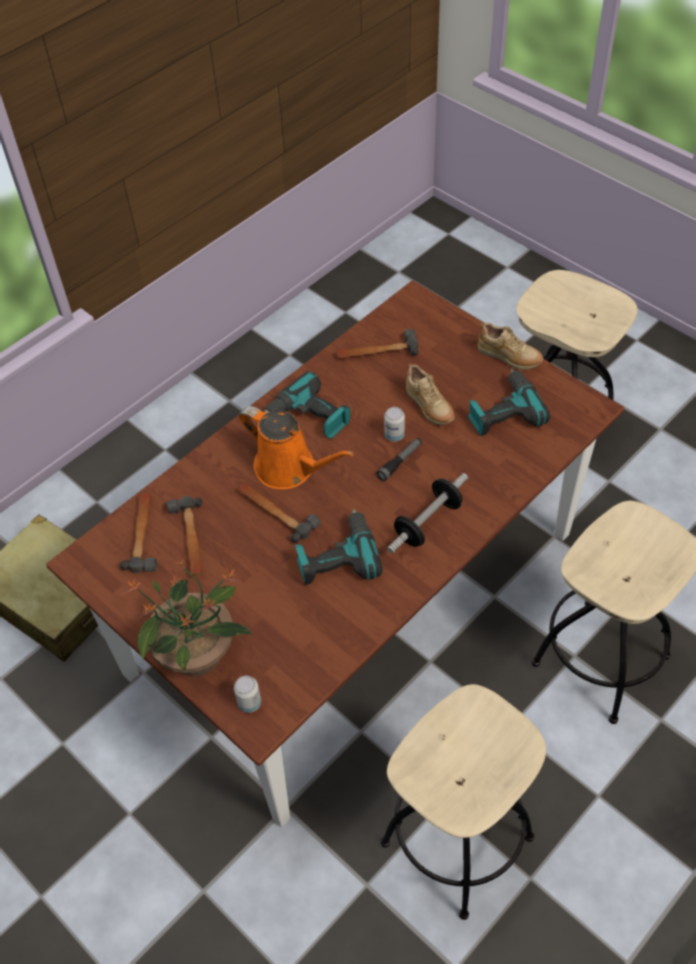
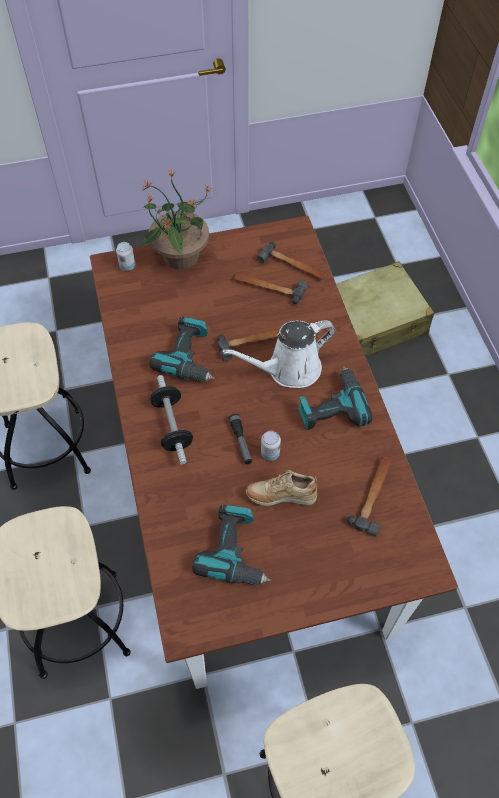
camera: 120 degrees right, 5 degrees up
(289, 468) = (289, 369): orange watering can -> white watering can
(509, 358) = (293, 601): beige shoe -> none

